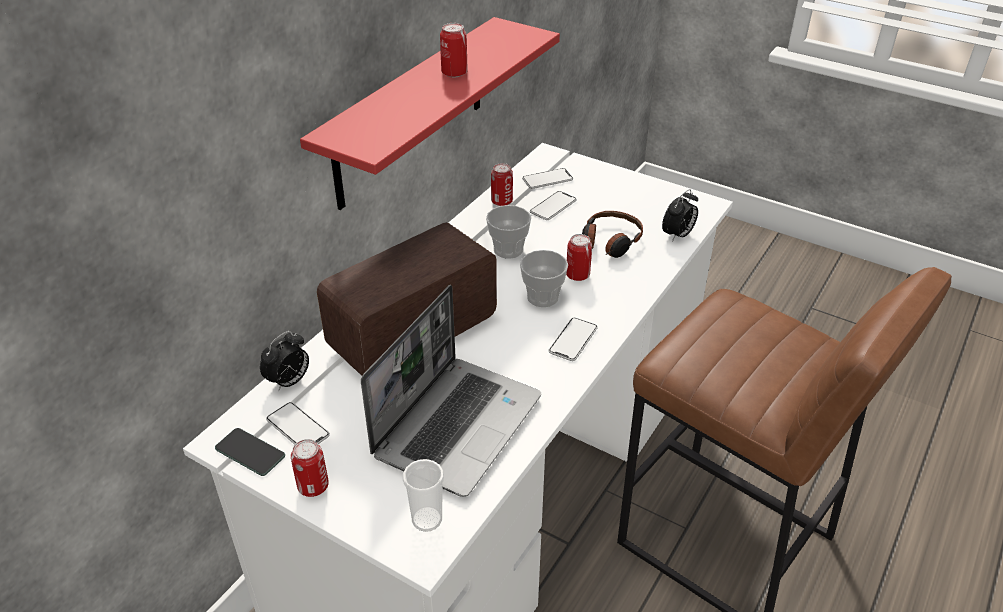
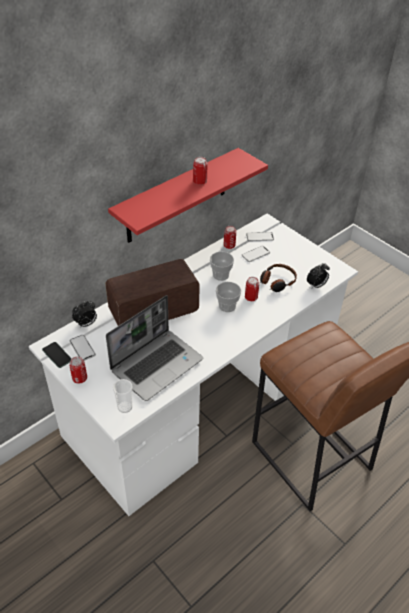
camera: 15 degrees right, 5 degrees up
(573, 340) = (232, 333): phone -> none

